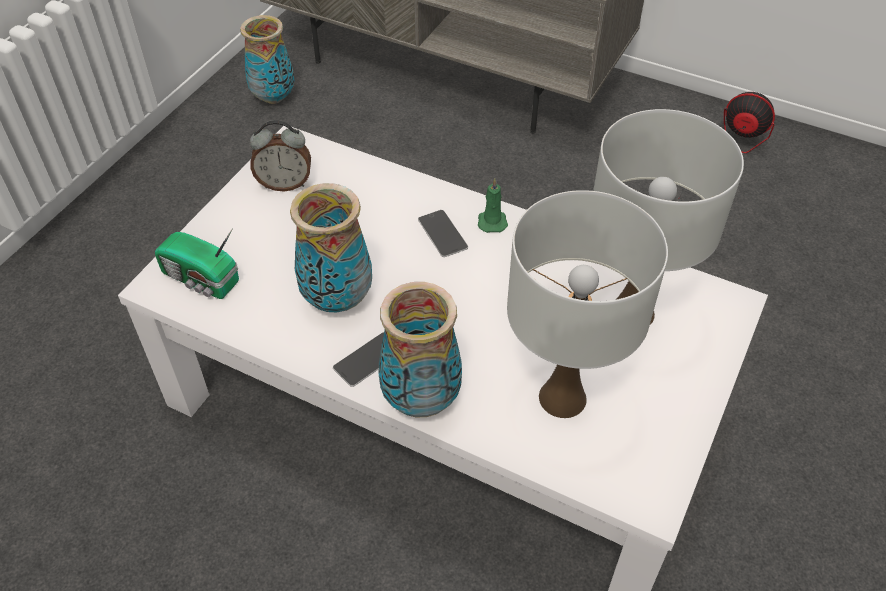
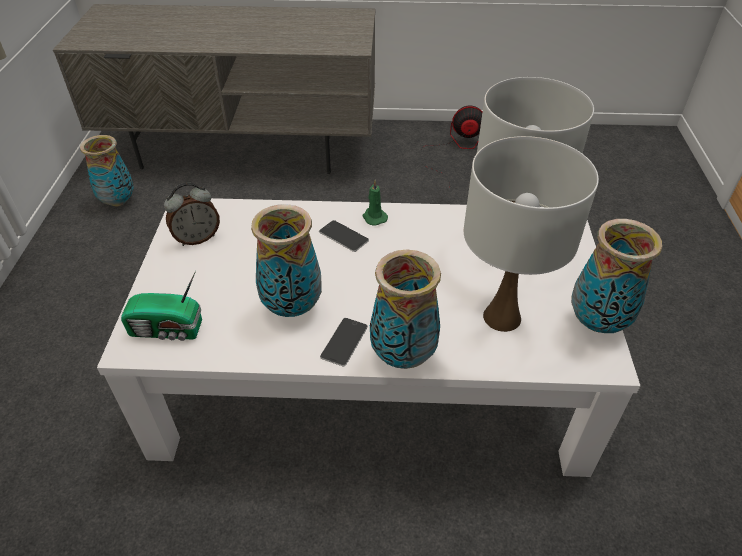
camera: 25 degrees left, 5 degrees down
(676, 448) = (598, 322): none -> vase

